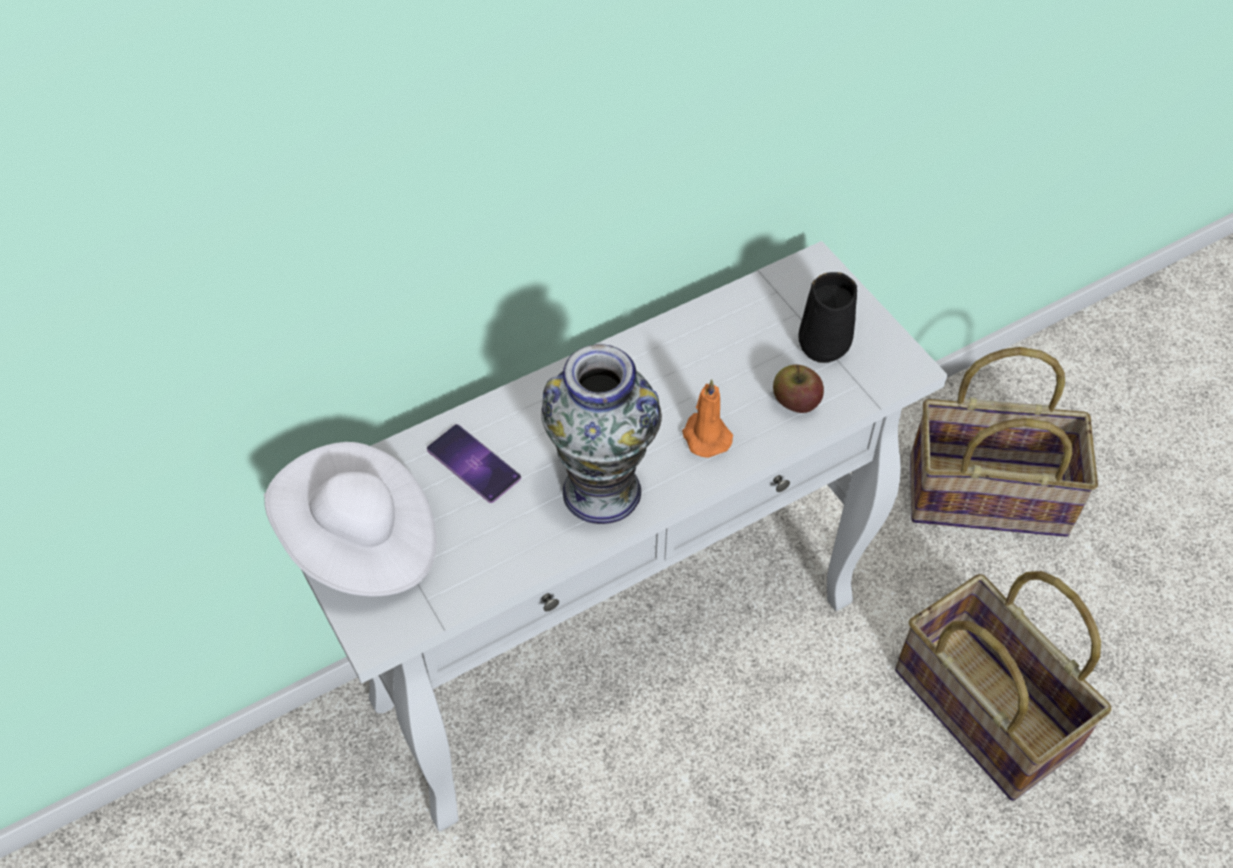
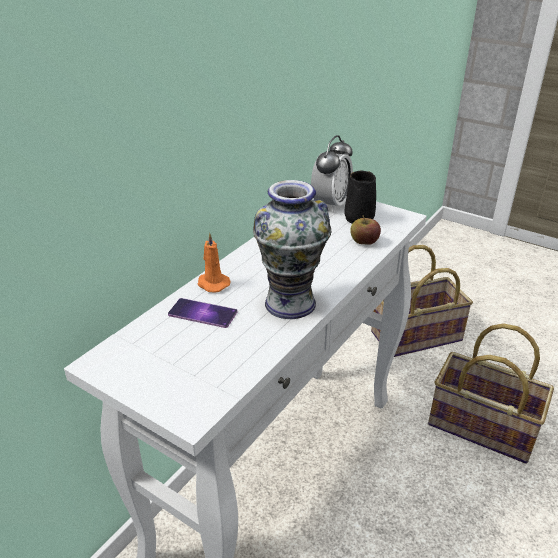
camera: 25 degrees left, 20 degrees down
(361, 544) = (152, 372): white hat -> none
(705, 435) = (329, 266): orange candle -> orange candle (212, 283)
(800, 292) = (330, 205): none -> alarm clock

